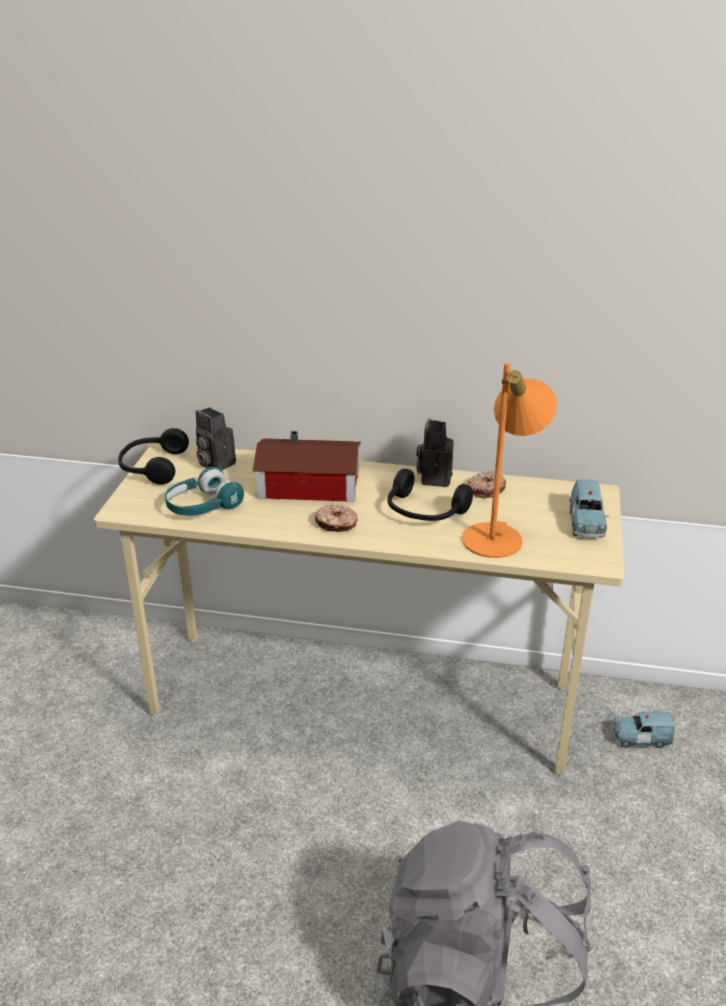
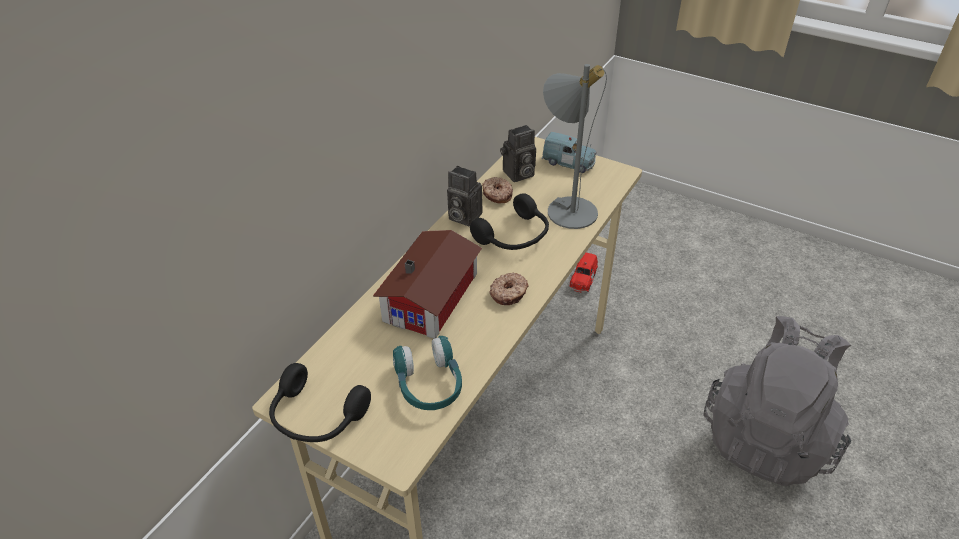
camera: 70 degrees left, 10 degrees up
(214, 463) = (344, 360): camera -> camera (518, 175)
(500, 535) = (567, 207): orange table lamp -> grey table lamp
(640, 738) = (582, 280): blue toy car -> red toy car

